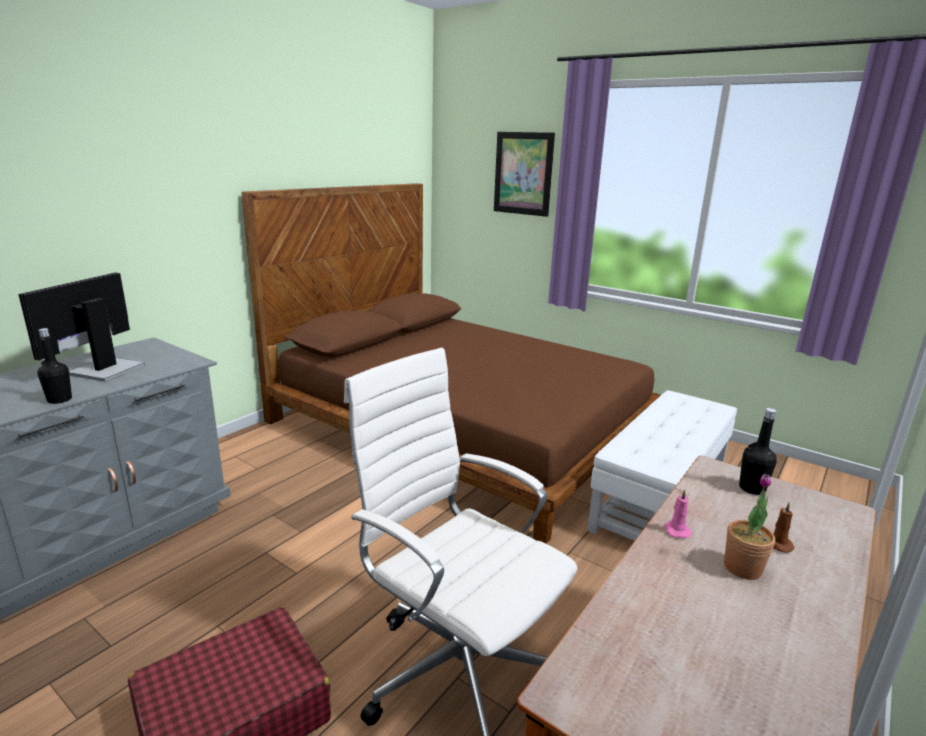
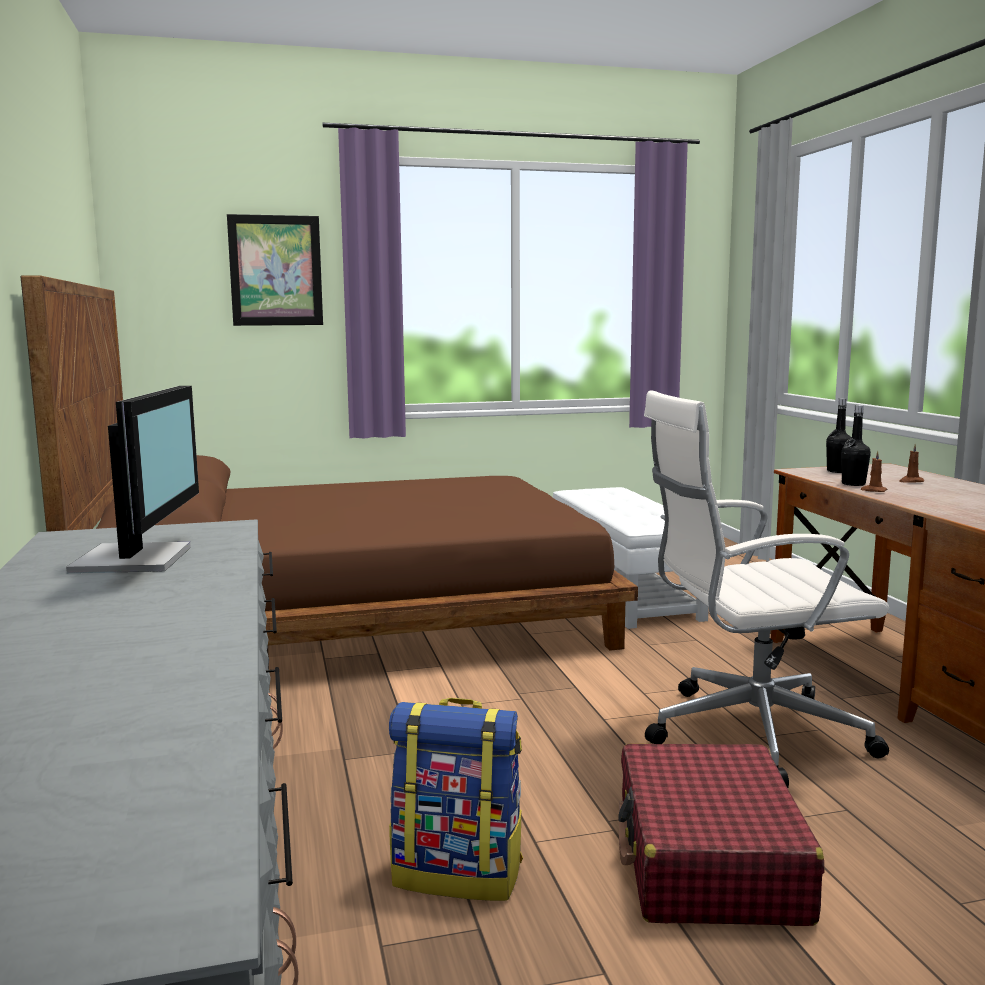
camera: 50 degrees left, 10 degrees down
(59, 400) = (226, 582): black bottle -> black bottle (853, 484)
(103, 370) = (138, 559): monitor -> monitor turned 150 degrees counterclockwise
(166, 612) = (459, 873): none -> backpack
(676, 530) = (873, 490): pink candle -> brown candle
(742, 568) = (931, 490): potted plant -> none

